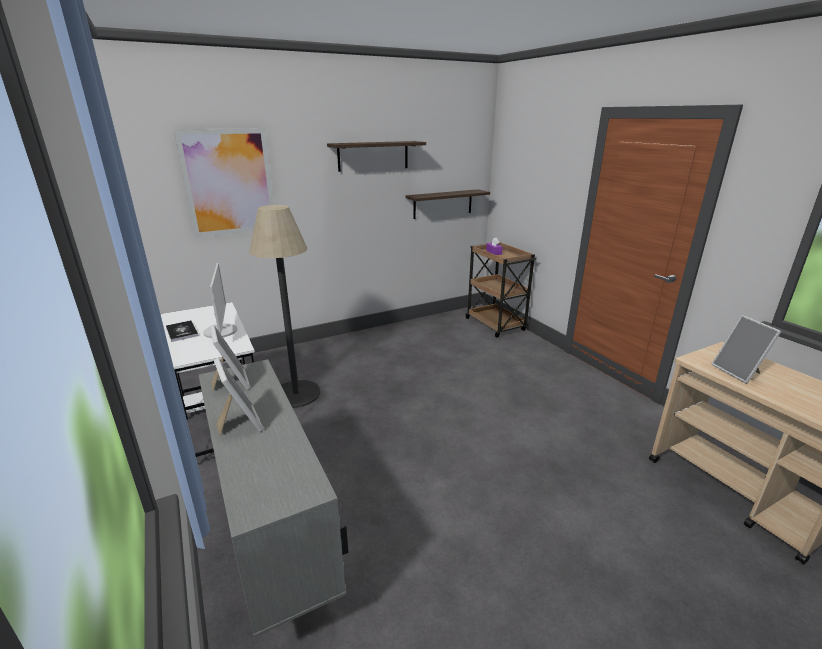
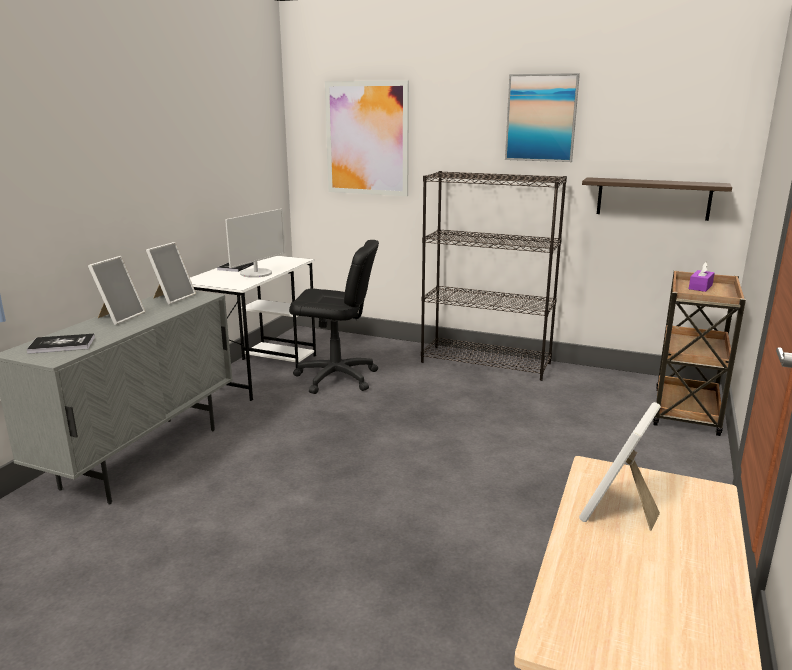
camera: 50 degrees right, 5 degrees down
(273, 477) = (62, 345): none -> book
(296, 394) = (336, 378): floor lamp -> black office chair
(366, 338) = (486, 363): none -> black bookcase
(373, 156) = (541, 118): shelf -> picture

